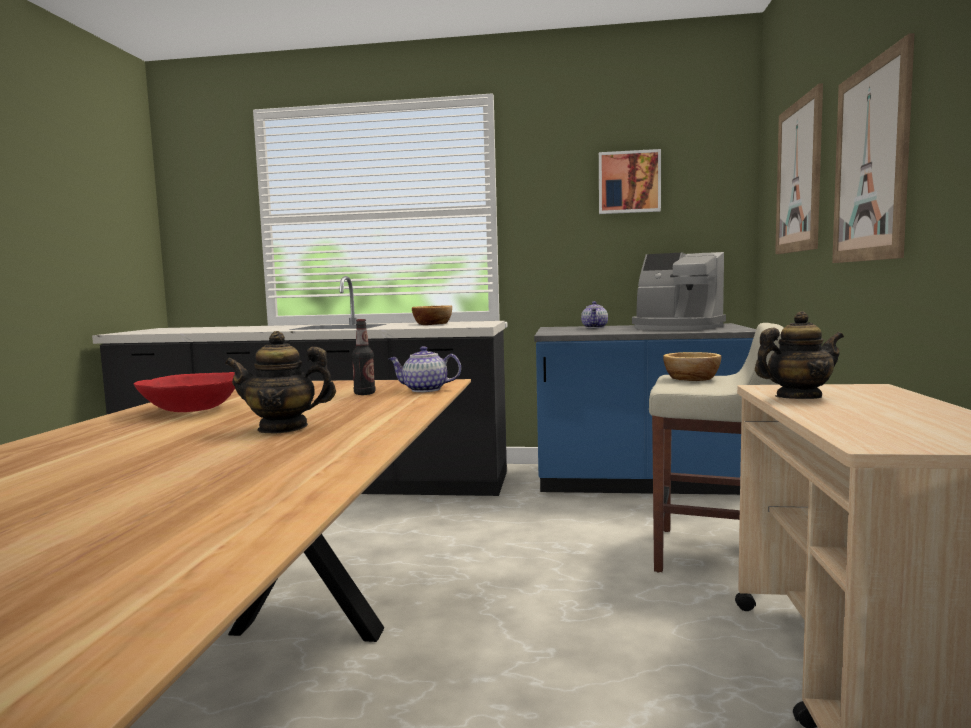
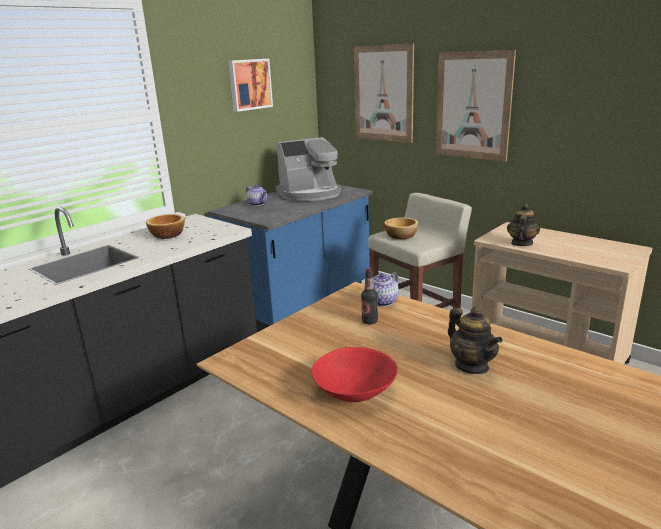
camera: 55 degrees left, 15 degrees up
(283, 428) = (471, 366): teapot -> teapot turned 60 degrees counterclockwise

